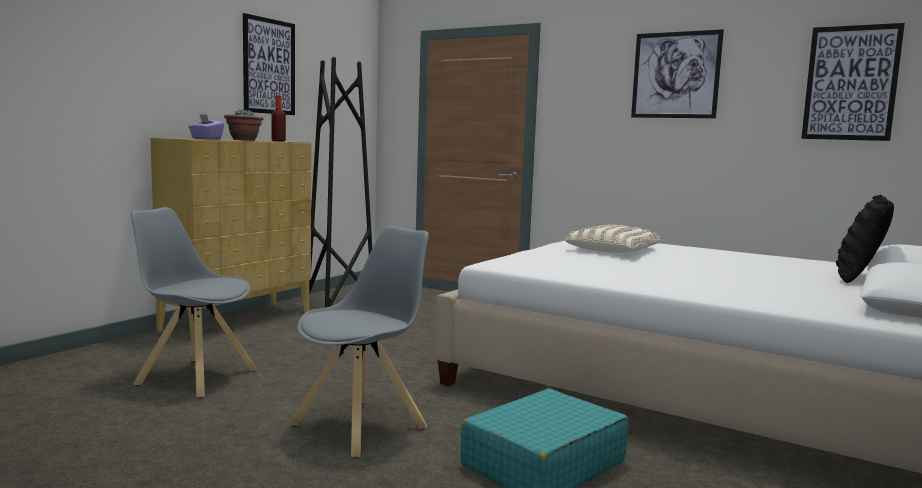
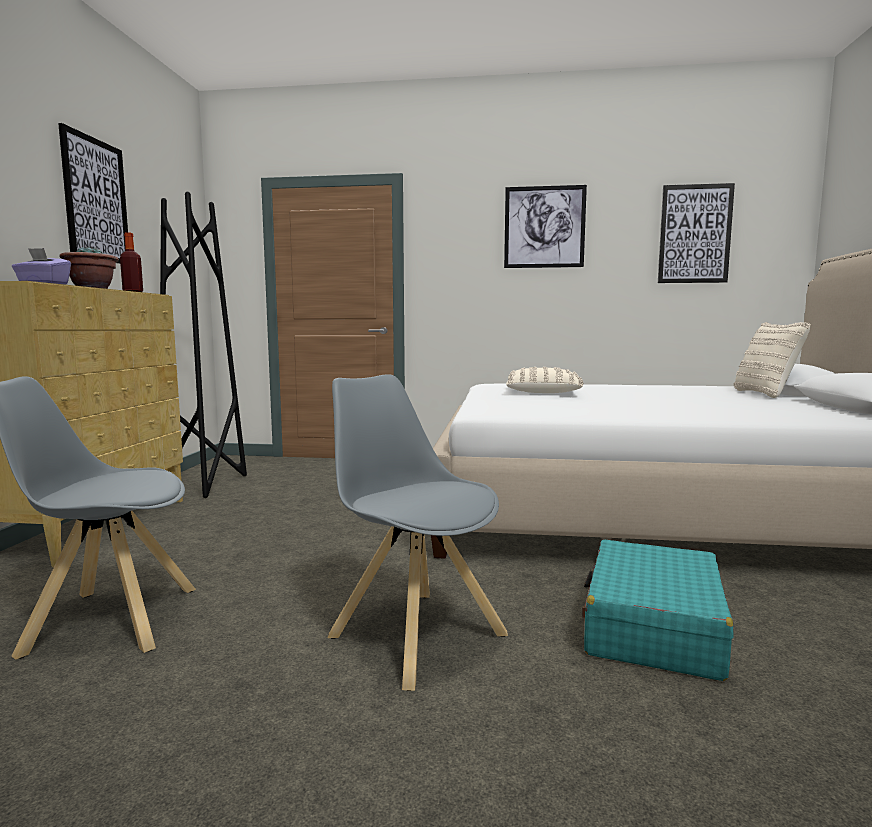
camera: 25 degrees left, 0 degrees up
(362, 425) = (414, 632): grey chair -> grey chair turned 60 degrees counterclockwise
(858, 278) = (766, 394): black pillow -> beige pillow

